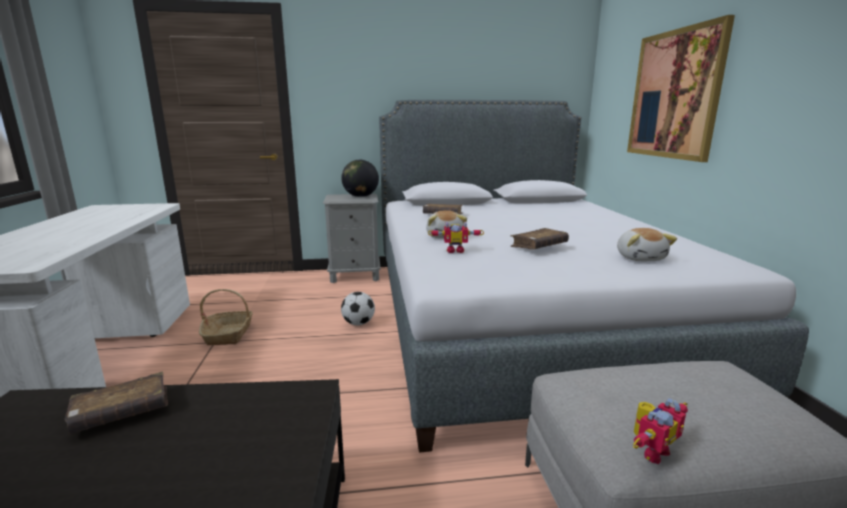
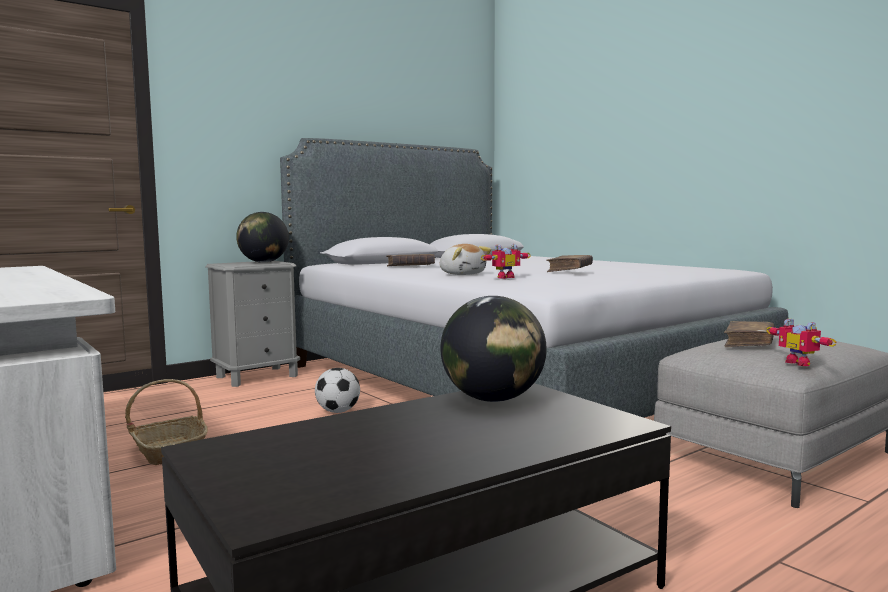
camera: 30 degrees left, 10 degrees down
(122, 412) = (363, 427): brown book -> brown book (749, 343)
(261, 405) = (493, 399): none -> globe
(640, 258) = (657, 271): plush toy -> none
(650, 450) = (801, 363): toy robot -> toy robot turned 135 degrees clockwise
(674, 95) = (606, 138): picture -> none

